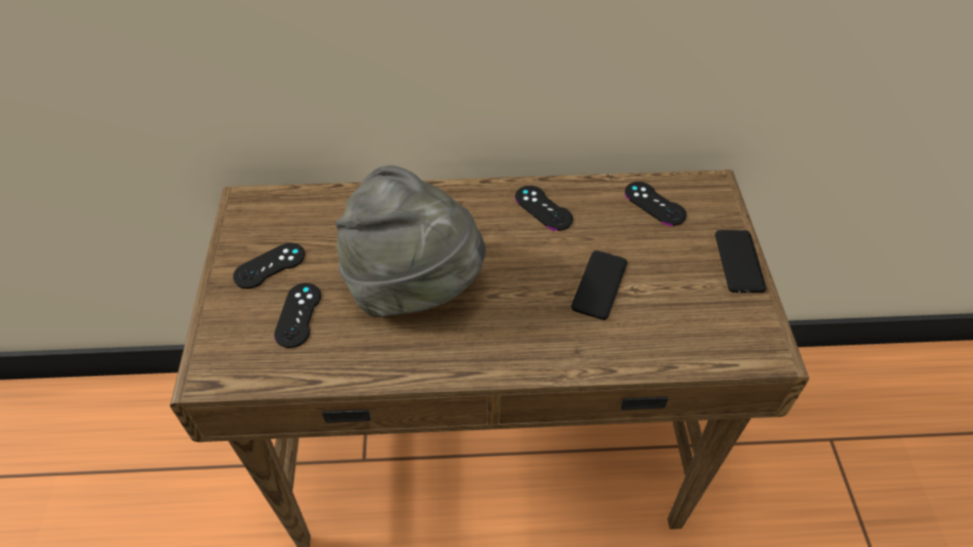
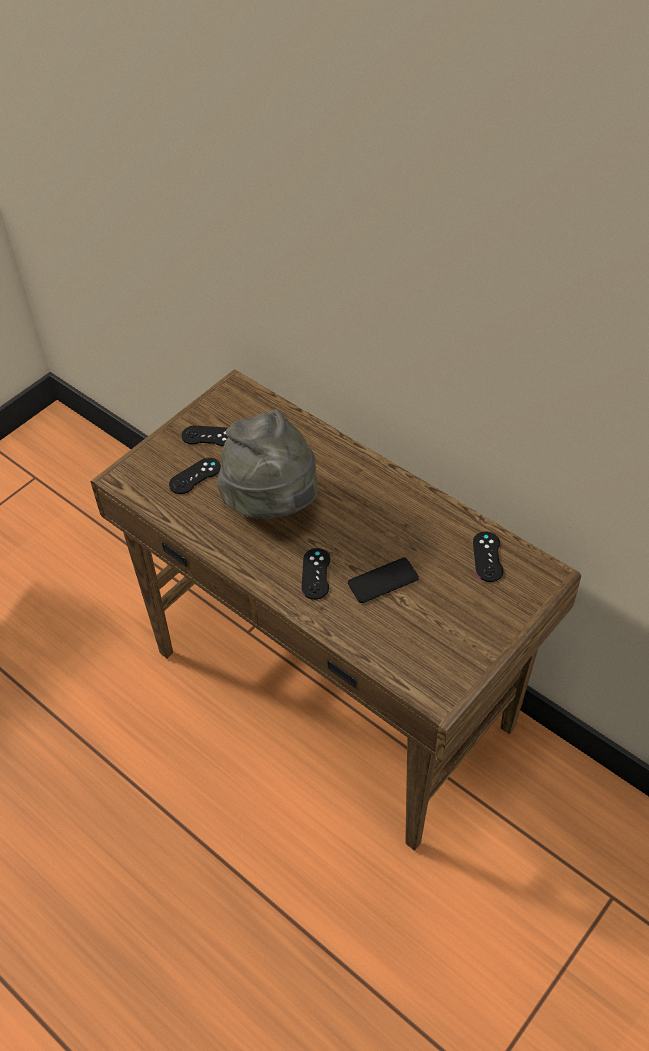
camera: 45 degrees right, 0 degrees up
(543, 208) = (408, 509): black game controller -> black game controller (316, 574)
(739, 261) = (495, 633): phone -> none

